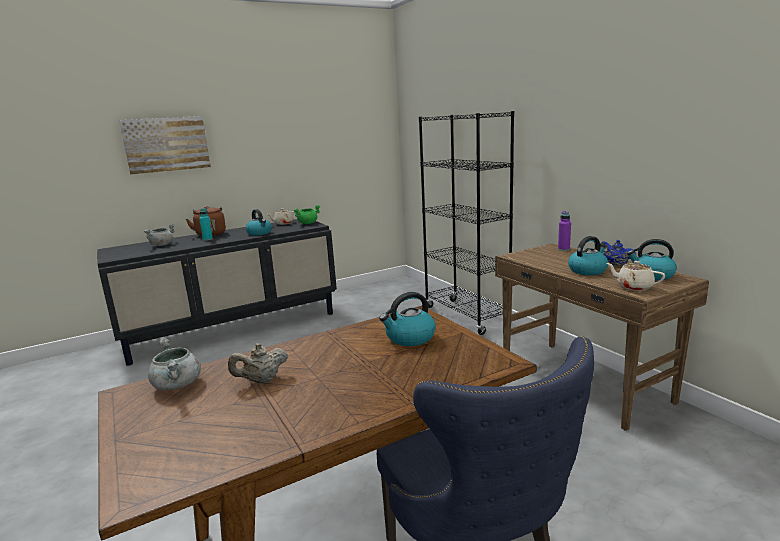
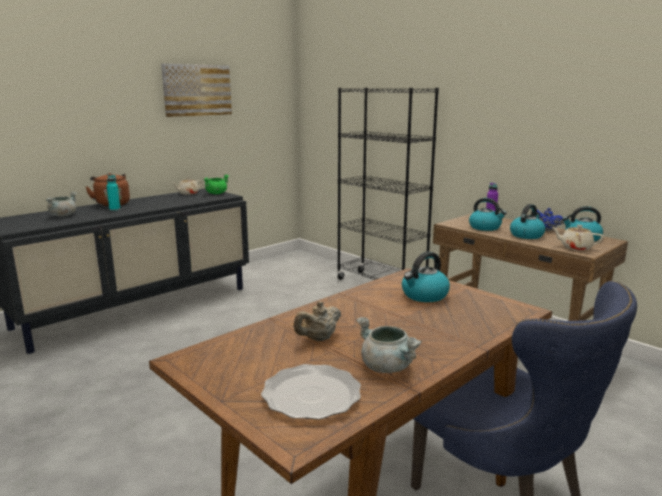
camera: 15 degrees left, 0 degrees up
(166, 144) = (63, 102): picture -> picture (197, 90)
(177, 385) = (234, 348): grey cooking pot -> grey cooking pot (387, 367)
(197, 443) = (311, 395): none -> plate
(260, 233) = (171, 203): kettle -> kettle (485, 227)

